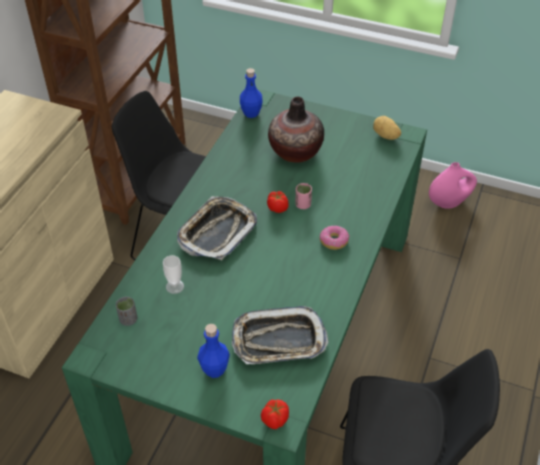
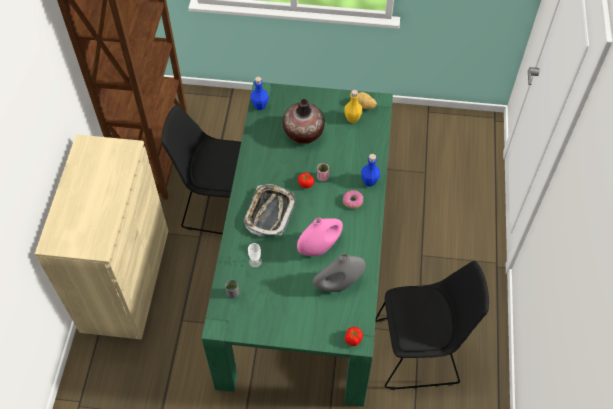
camera: 15 degrees left, 10 degrees up
(214, 369) = (303, 315): blue bottle -> blue bottle (369, 181)
(278, 341) = (338, 285): tray -> grey vase
(365, 147) = (352, 118): none -> yellow bottle
(449, 202) = (407, 127): pink vase -> pink vase (319, 247)

